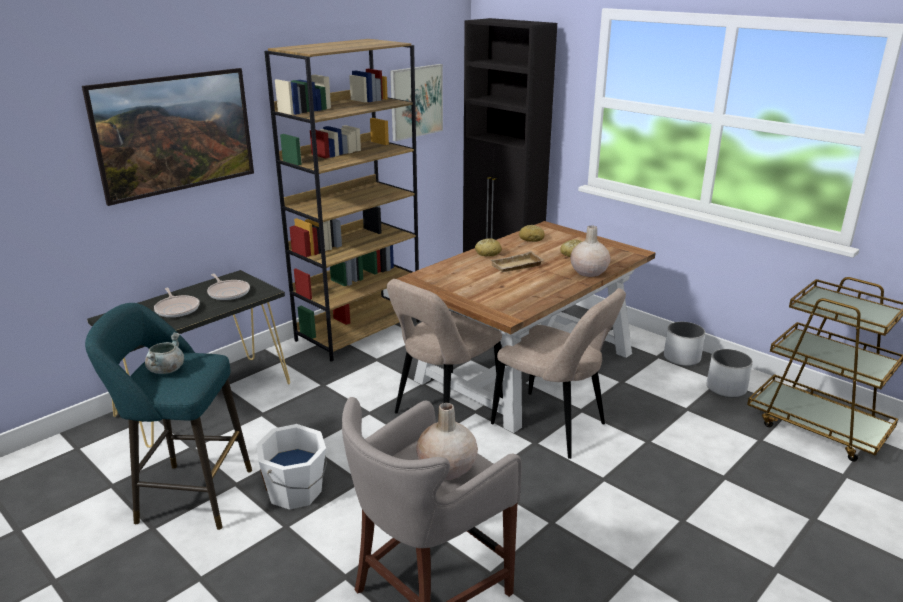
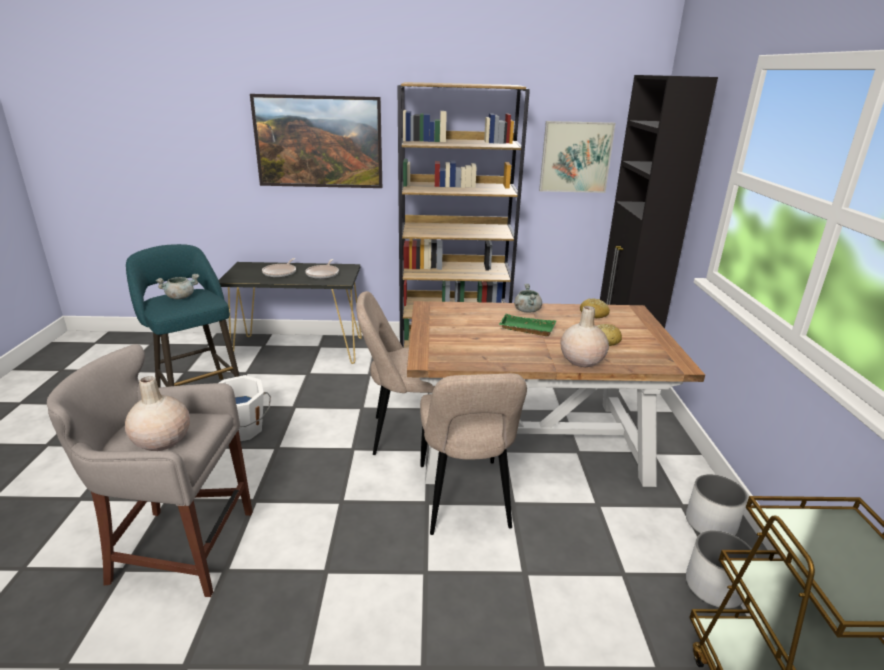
camera: 45 degrees right, 0 degrees up
(487, 253) = (526, 310): bread -> grey cooking pot
(516, 266) = (526, 329): beige tray -> green tray

